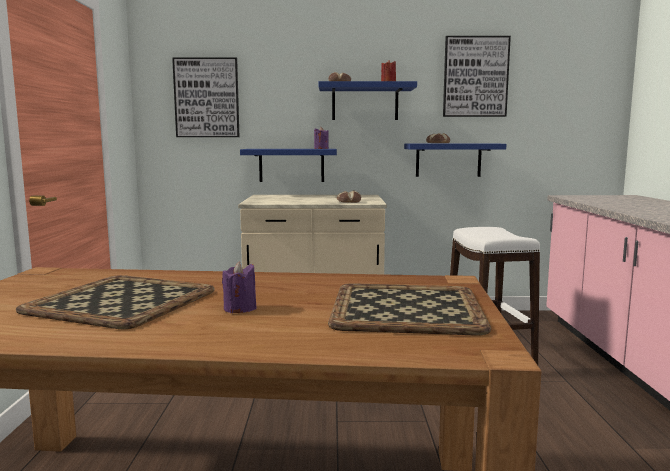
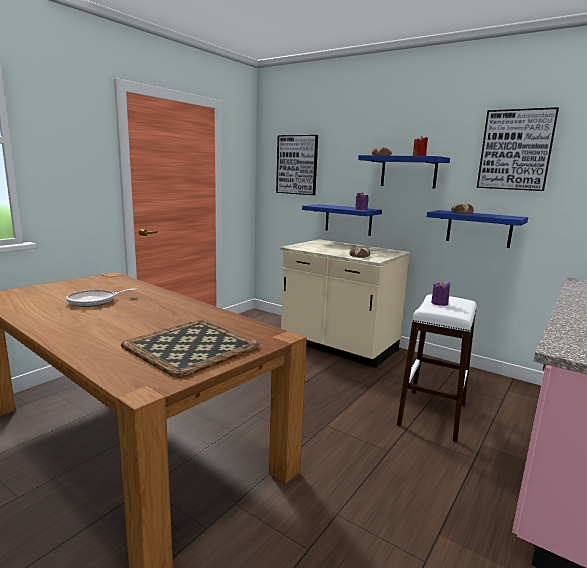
camera: 35 degrees right, 5 degrees up
(124, 301) = (94, 301): tray -> frying pan
(240, 309) = (122, 320): purple candle -> purple candle (439, 303)

